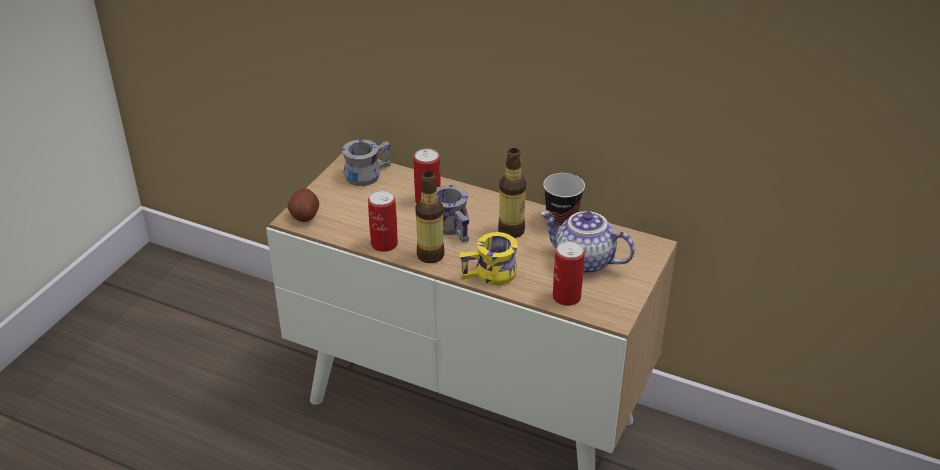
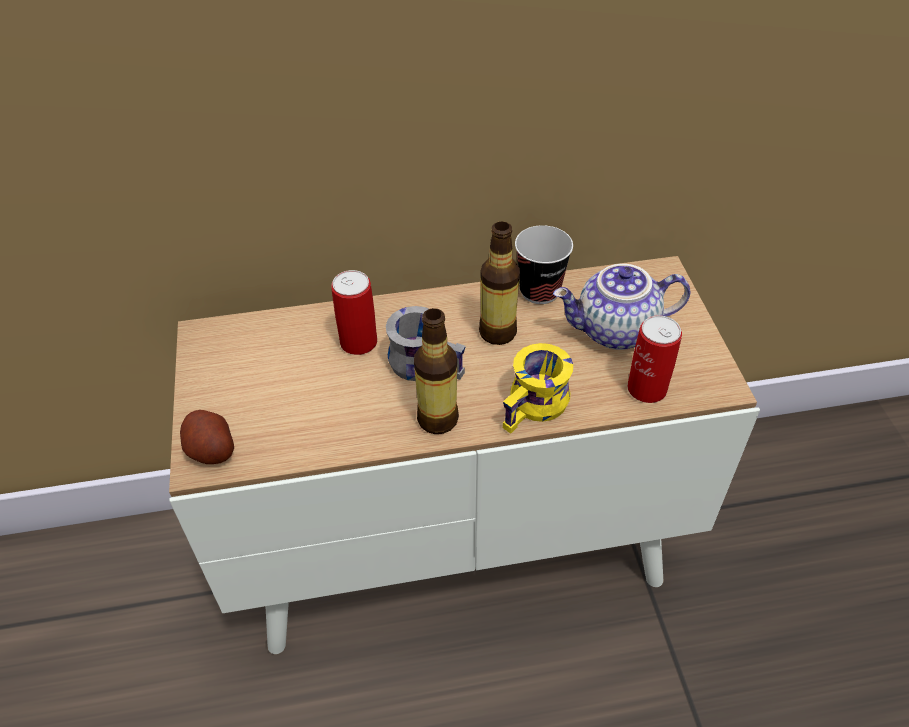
camera: 35 degrees left, 10 degrees up
(365, 173) = (238, 341): grey mug -> none
(384, 244) = (363, 435): can -> none

